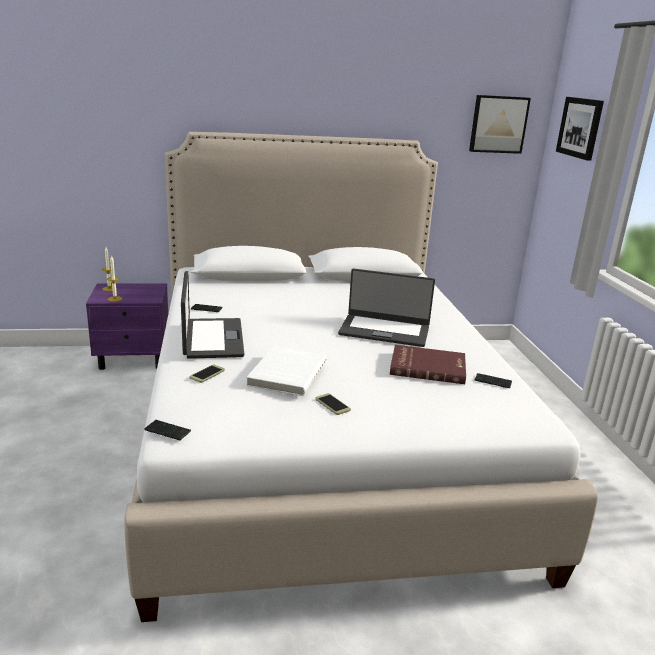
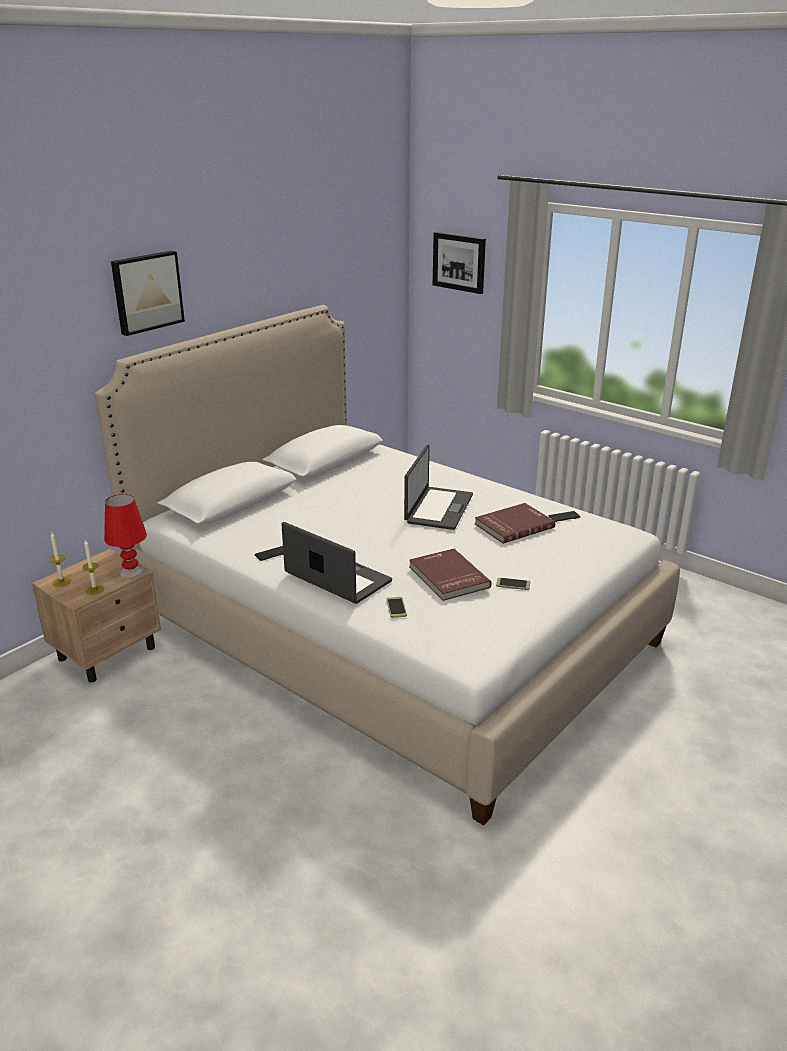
camera: 40 degrees left, 5 degrees up
(134, 358) = (108, 653): purple nightstand -> beige nightstand
(150, 298) = (131, 572): none -> red table lamp
(167, 431) = (458, 661): phone -> none
(286, 373) = (447, 577): white book -> red book
(384, 330) = (438, 508): laptop -> laptop turned 45 degrees counterclockwise
(498, 124) = (374, 268): picture -> picture (146, 292)

